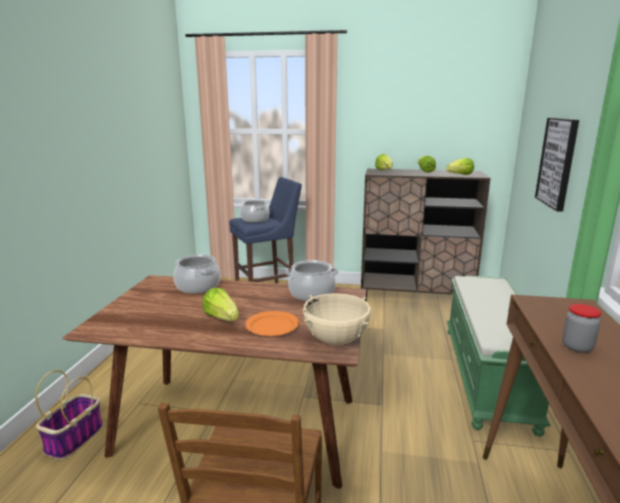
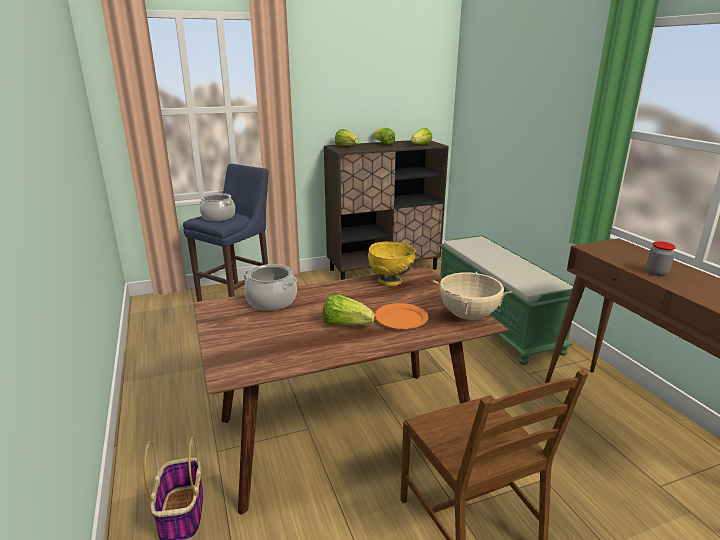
camera: 30 degrees left, 5 degrees up
(311, 294) = (390, 282): cooking pot -> yellow bowl
(557, 162) = (523, 129): picture -> none

